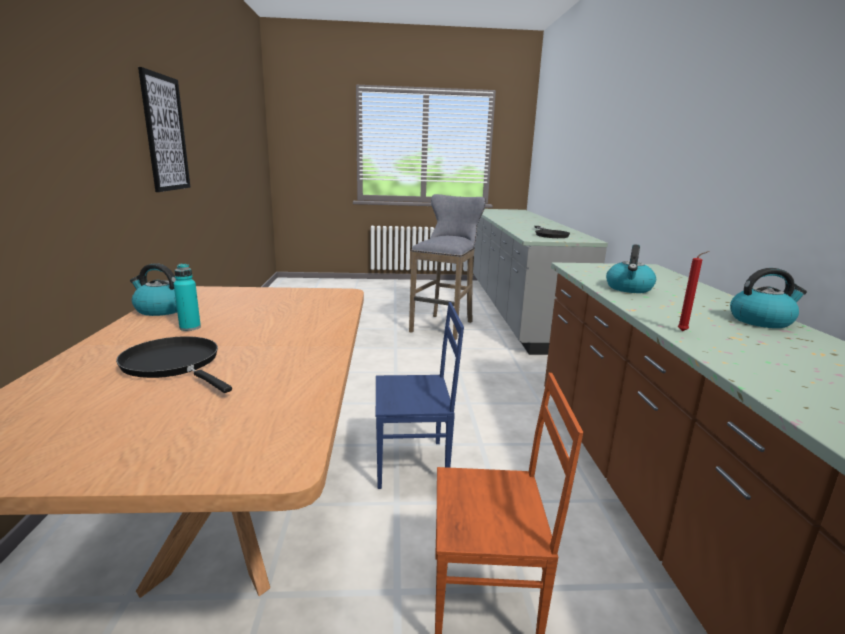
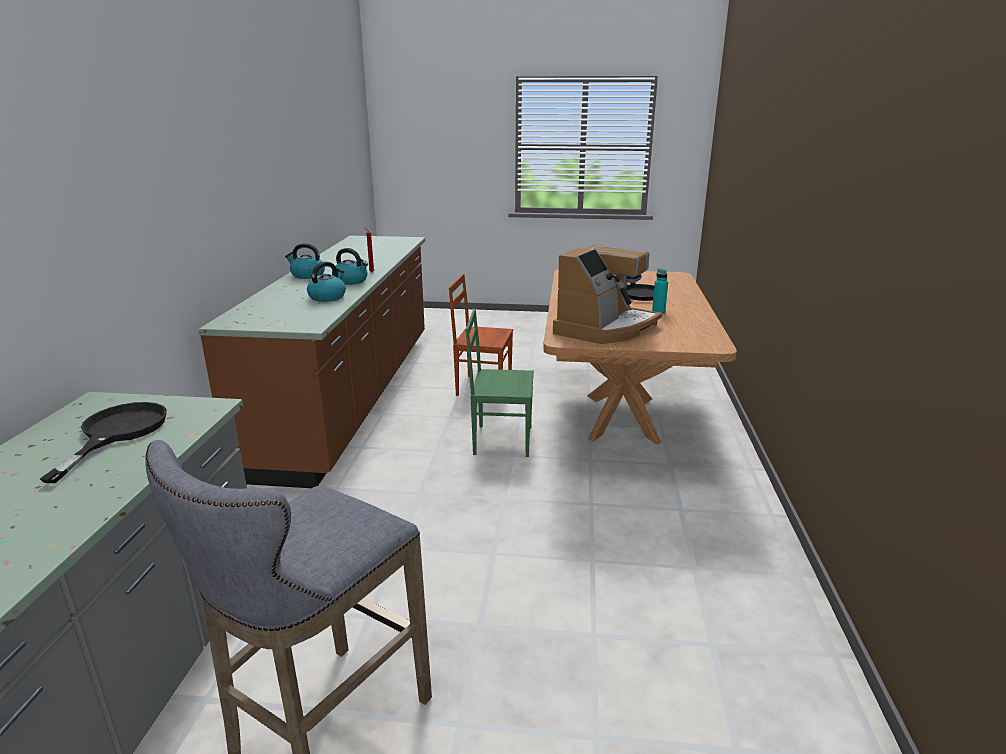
camera: 170 degrees left, 5 degrees up
(160, 310) = (702, 326): kettle -> kettle (351, 281)
(165, 133) = (914, 232): picture -> none
(289, 304) = (605, 328): none -> coffee machine
(412, 464) = (501, 440): blue chair -> green chair

